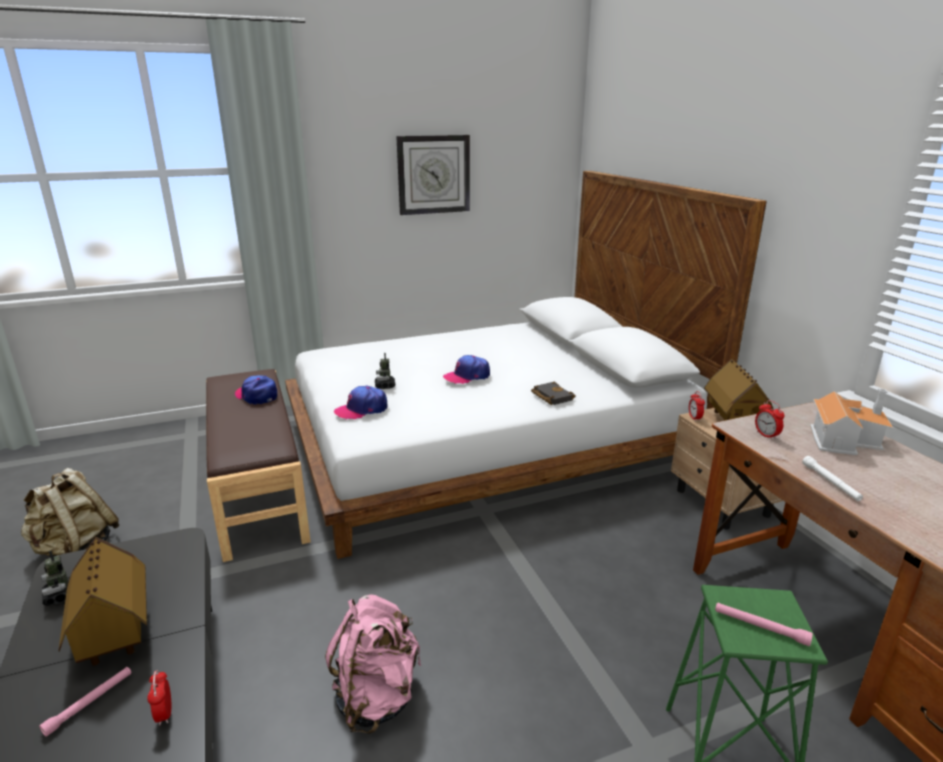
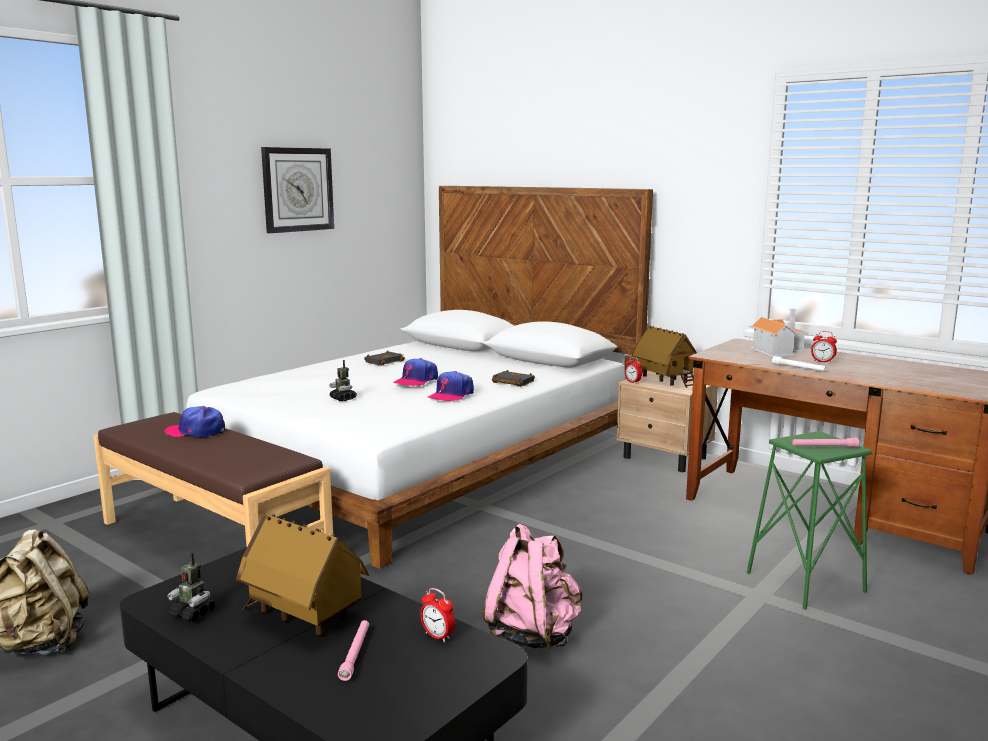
camera: 30 degrees left, 10 degrees down
(361, 409) = (349, 415): cap -> cap (451, 395)
(472, 344) = (384, 361): none -> black book
(766, 435) = (731, 356): alarm clock -> alarm clock (822, 361)

